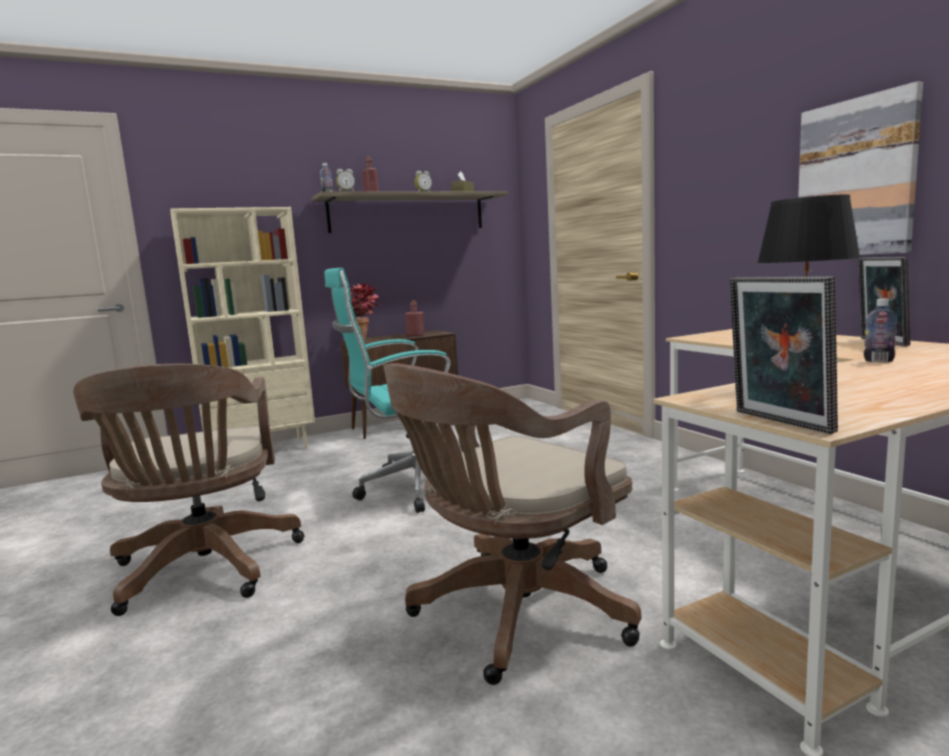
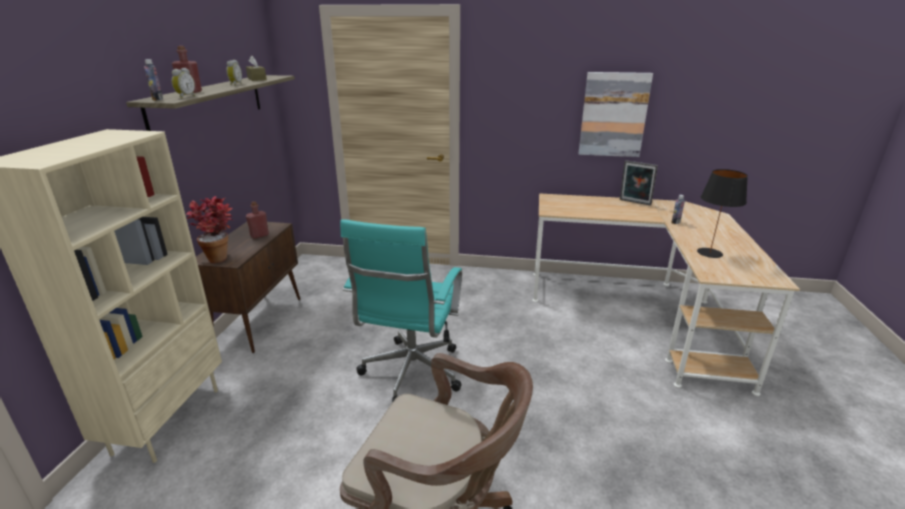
camera: 55 degrees left, 15 degrees up
(514, 615) = (622, 413): brown office chair -> none
(778, 422) = (768, 283): picture frame -> none

